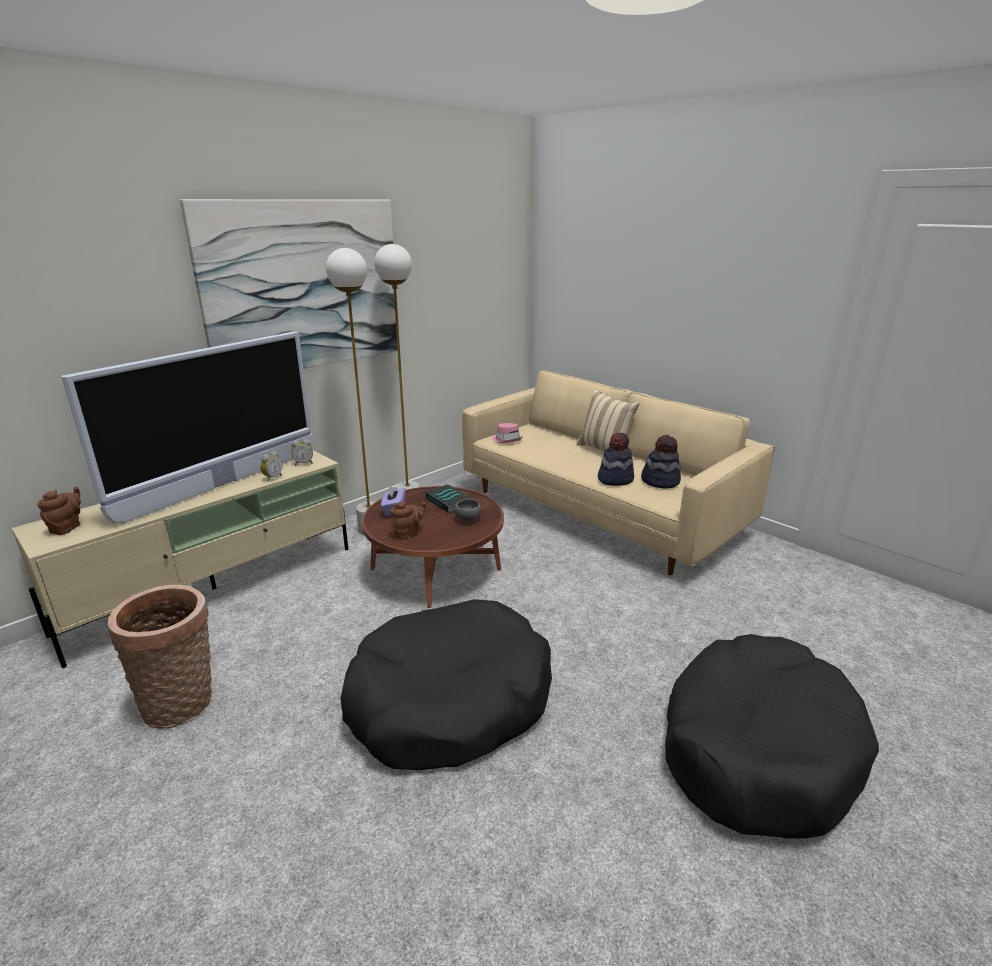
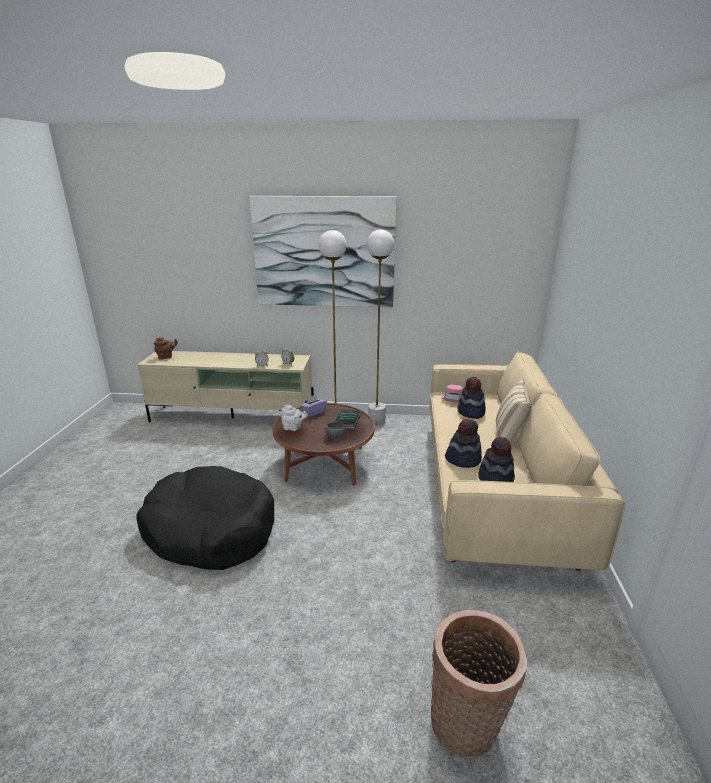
camera: 50 degrees right, 0 degrees up
(183, 703) = (149, 458): basket -> basket (467, 726)
(223, 485) = (240, 361): television -> none
(408, 533) = (294, 428): brown teapot -> white teapot
(543, 444) = (470, 412): none -> hat
(756, 748) = (276, 695): black dog bed -> none

